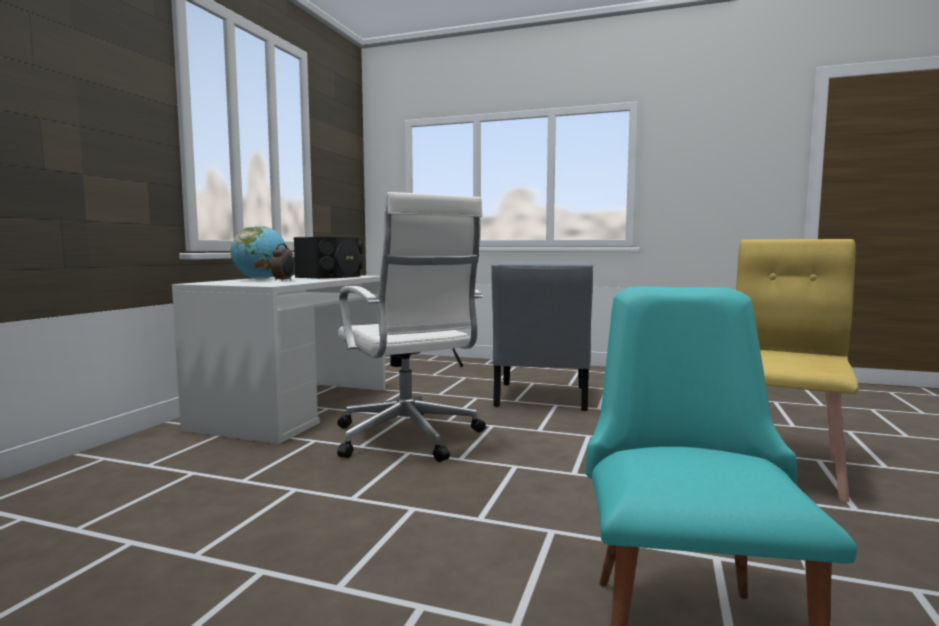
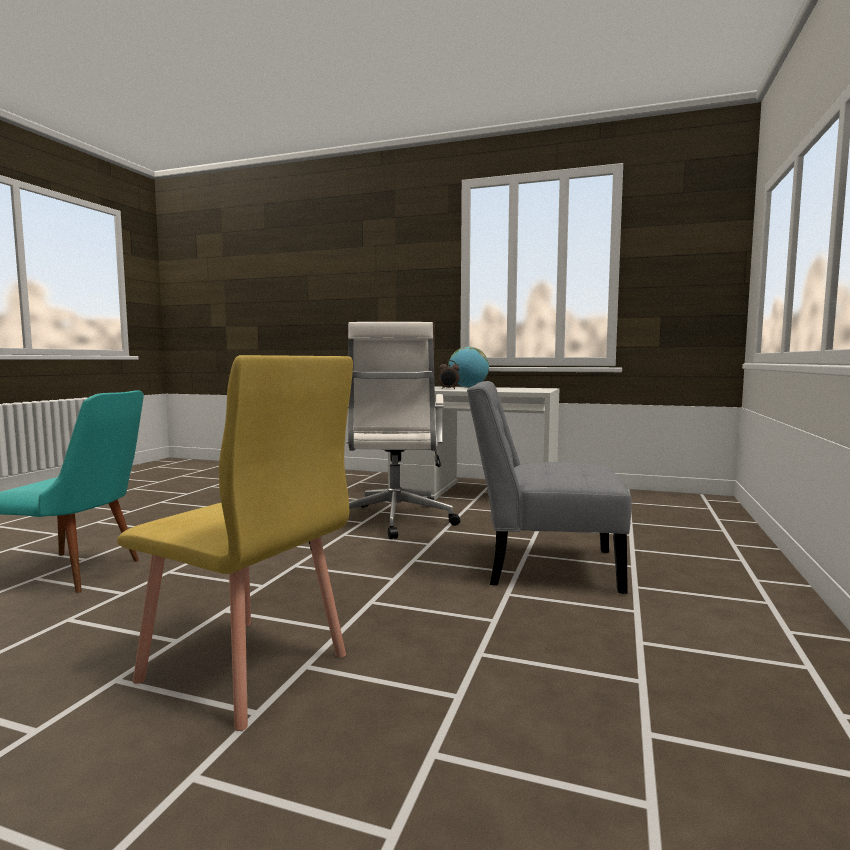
camera: 90 degrees right, 0 degrees up
(333, 276) = (515, 390): black speaker -> none
(408, 438) = (394, 521): white office chair -> white office chair turned 60 degrees counterclockwise

